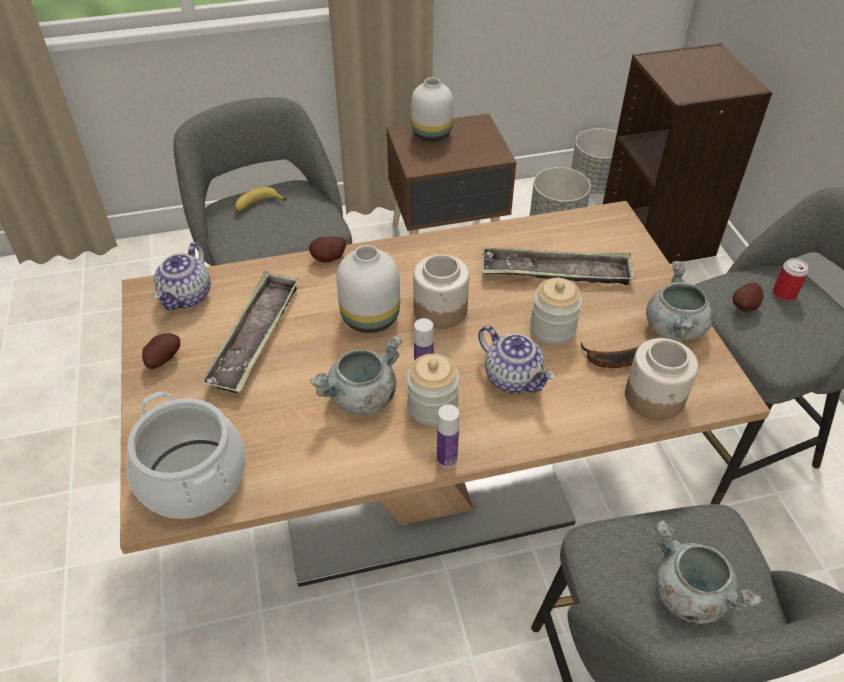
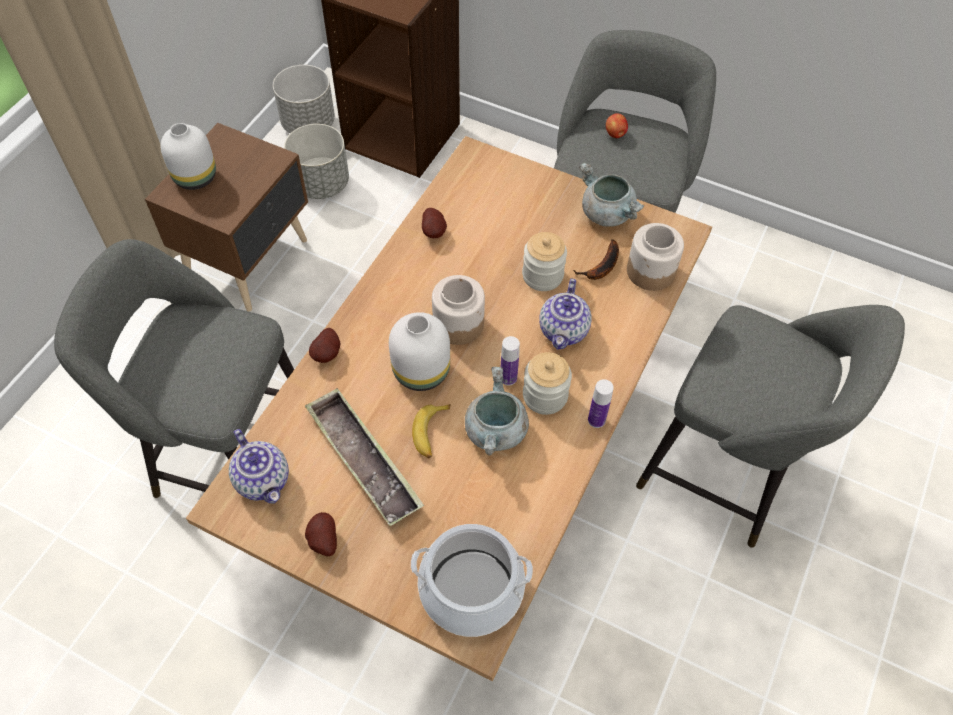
camera: 50 degrees left, 10 degrees up
(258, 205) = (170, 359): banana -> banana (431, 433)
(513, 378) = (564, 331): teapot -> teapot turned 105 degrees clockwise
(556, 272) = (493, 231): tray -> none
(689, 594) = (777, 375): grey cooking pot -> none
(745, 307) = (606, 162): potato -> potato (434, 232)
(784, 293) = (615, 134): can -> apple

